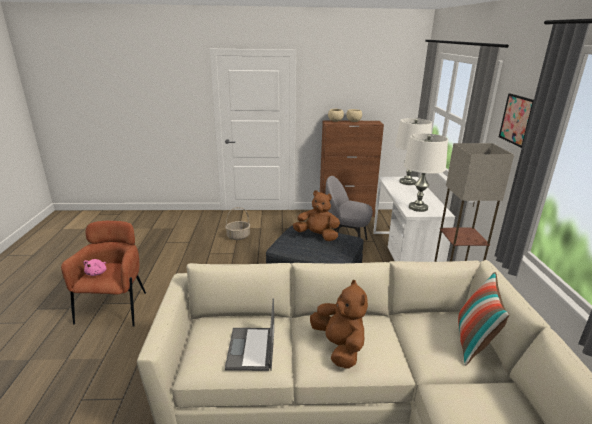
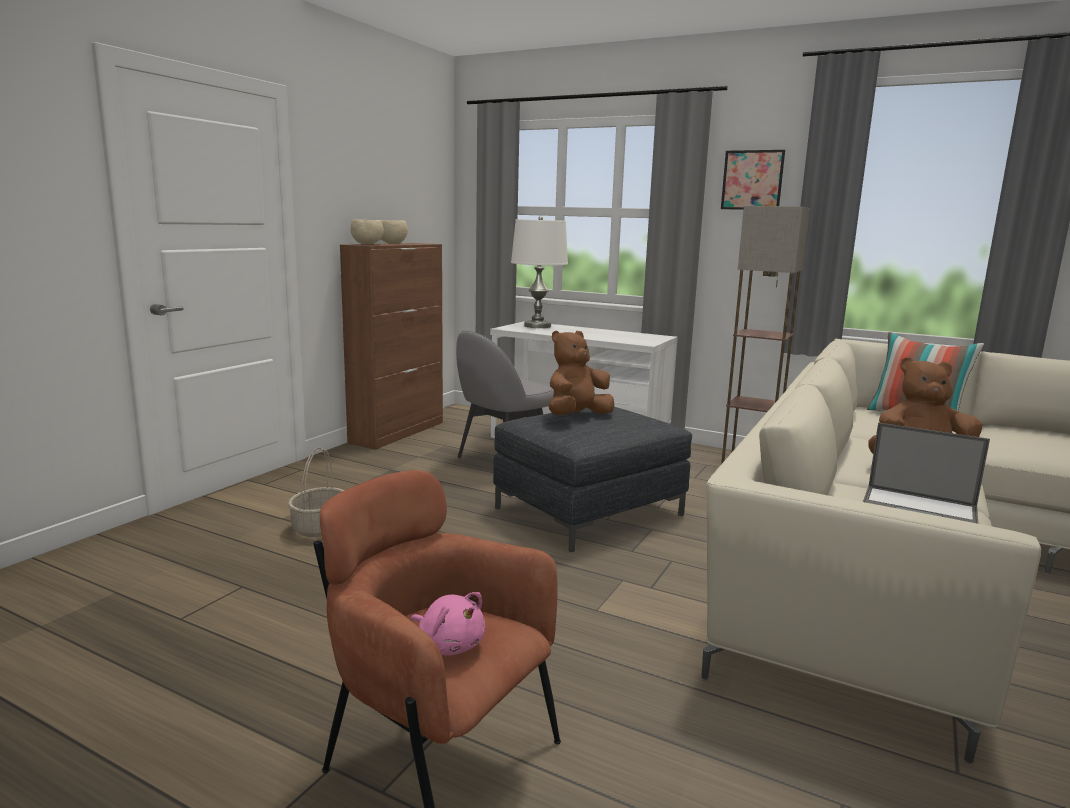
camera: 60 degrees left, 10 degrees down
(418, 208) = (632, 339): white table lamp -> none

